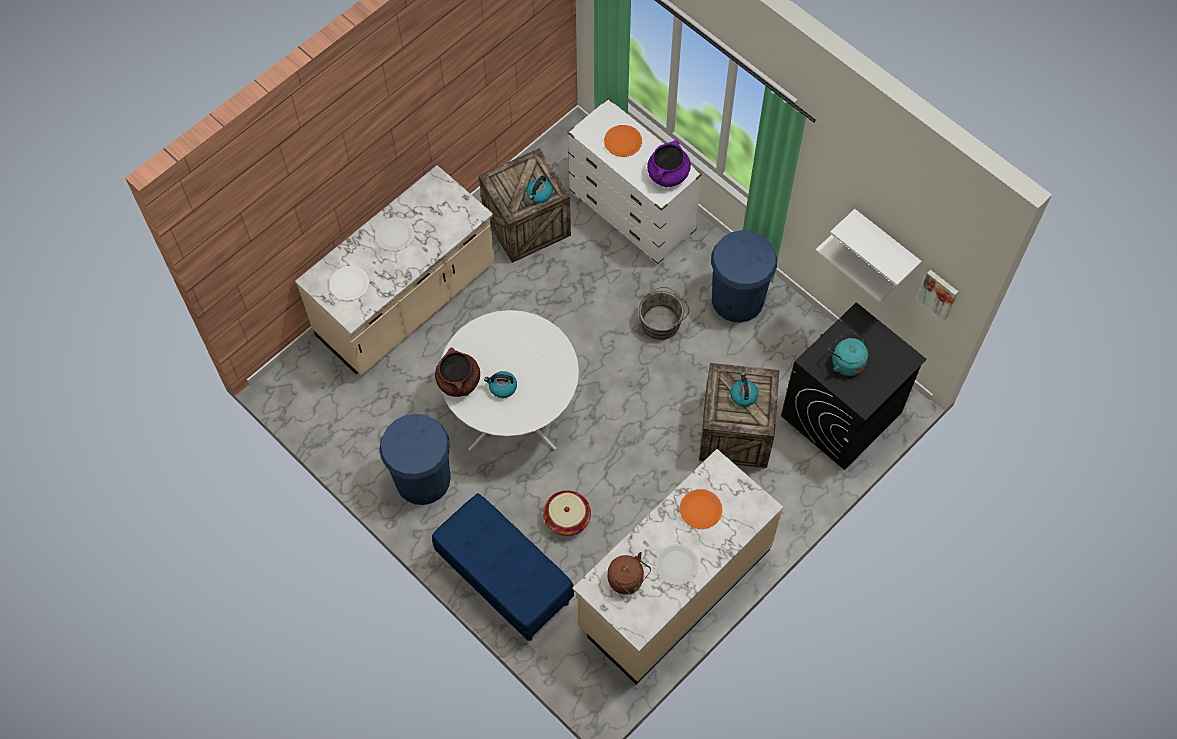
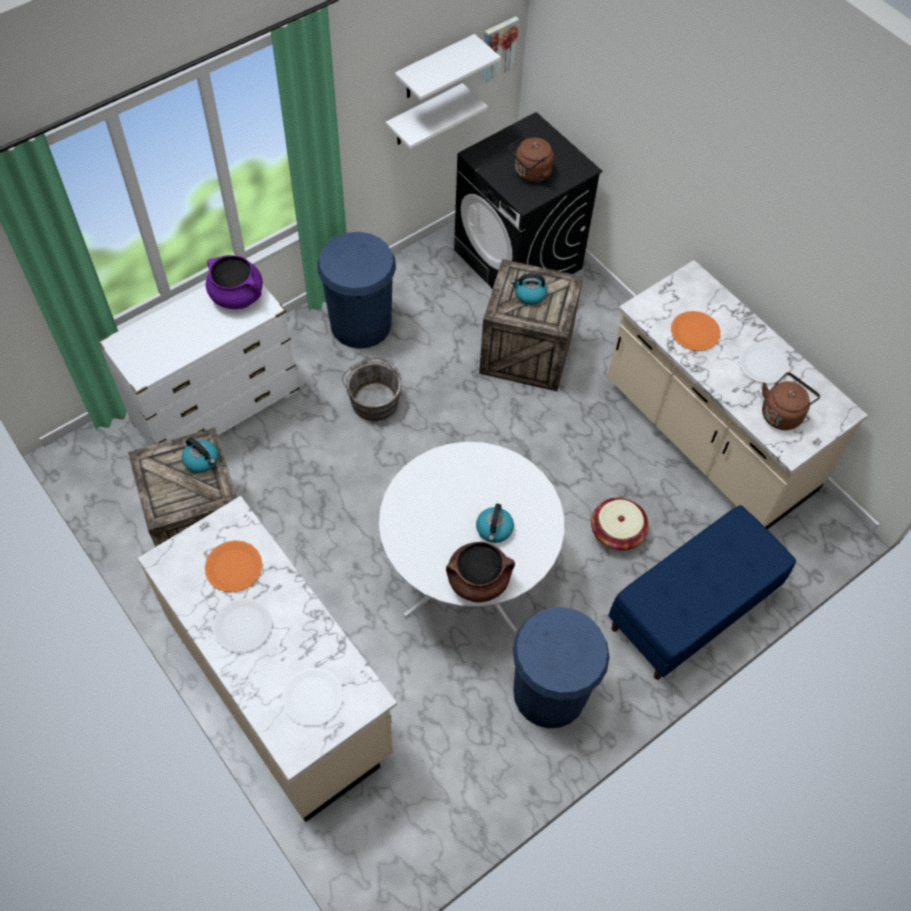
camera: 85 degrees left, 5 degrees down
(622, 141) = (172, 335): orange plate -> orange plate (234, 567)
(845, 362) = (530, 173): turquoise kettle -> brown kettle

